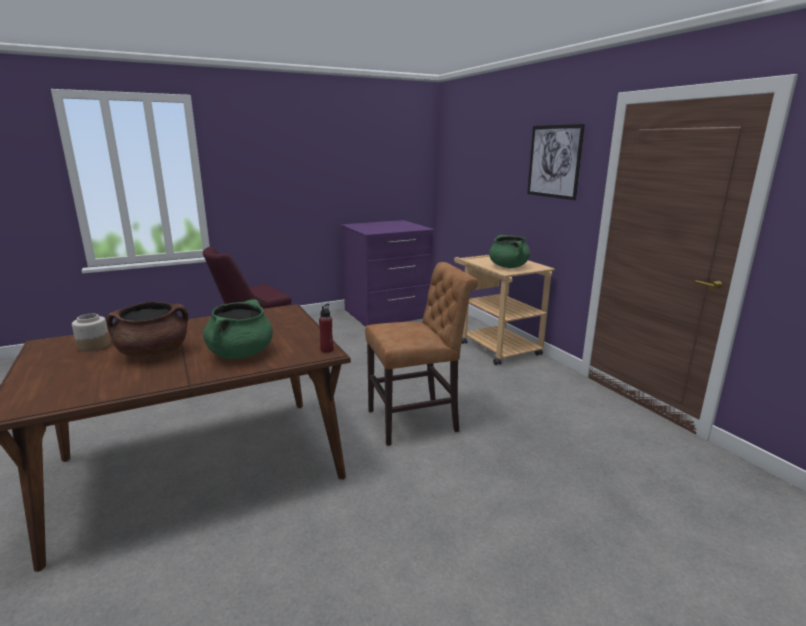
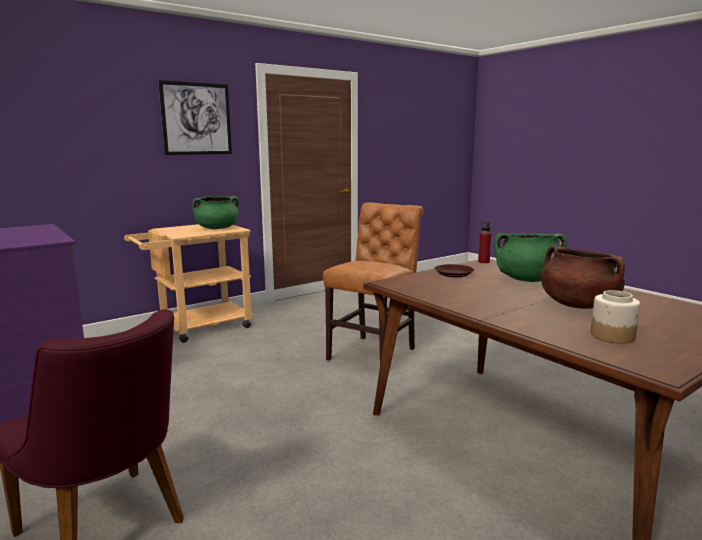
camera: 100 degrees left, 5 degrees down
(292, 330) = (453, 274): none -> brown plate
(417, 420) = (374, 353): brown chair -> brown chair turned 60 degrees clockwise

